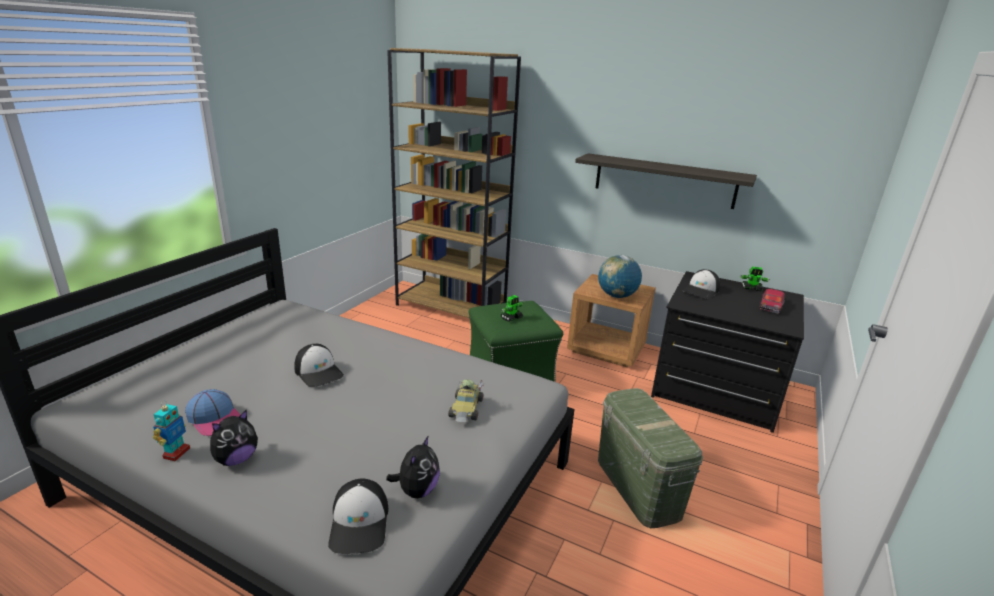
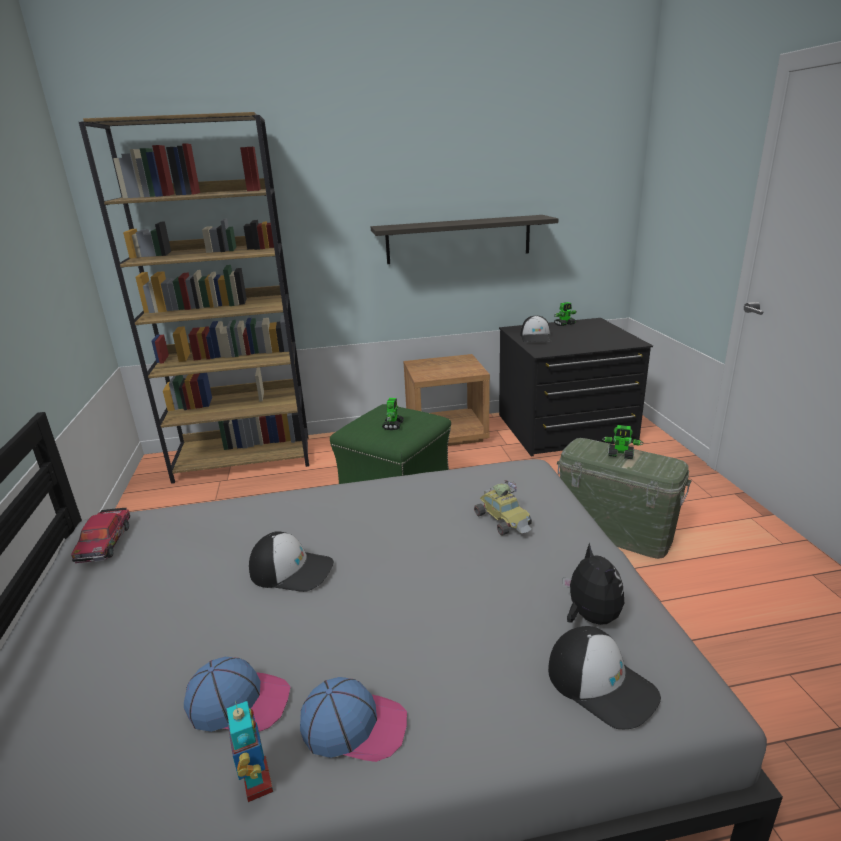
camera: 35 degrees left, 0 degrees up
(236, 459) = (355, 726): plush toy -> cap
(616, 296) = (454, 371): globe -> none
(651, 417) = (620, 455): none -> toy robot
(771, 305) = (597, 331): toy car -> toy car (105, 541)

